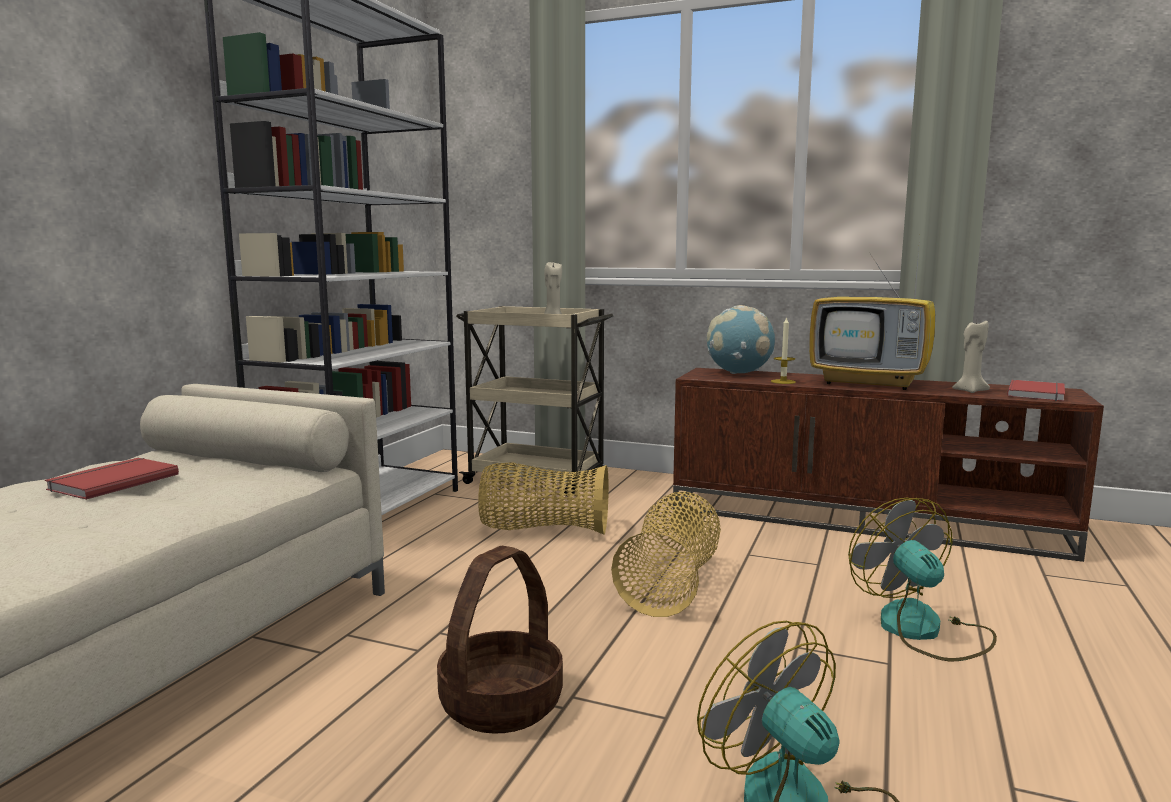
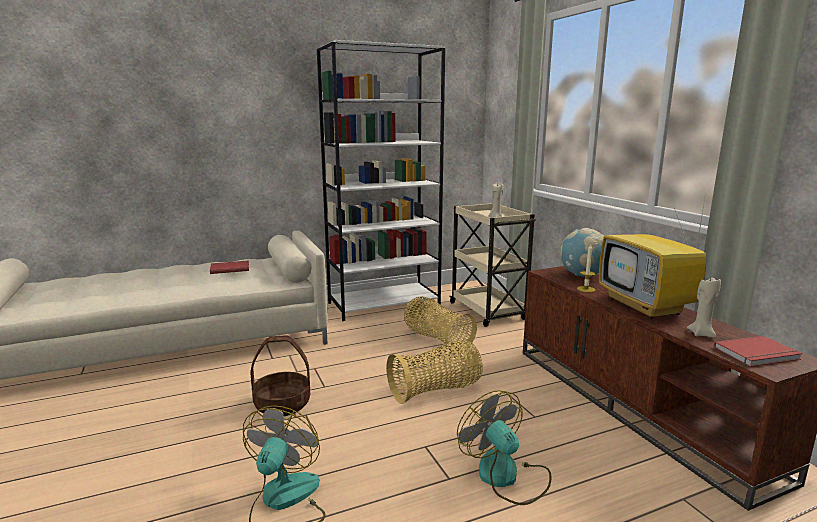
camera: 45 degrees right, 5 degrees up
(923, 630) = (506, 477): fan -> fan turned 60 degrees counterclockwise

